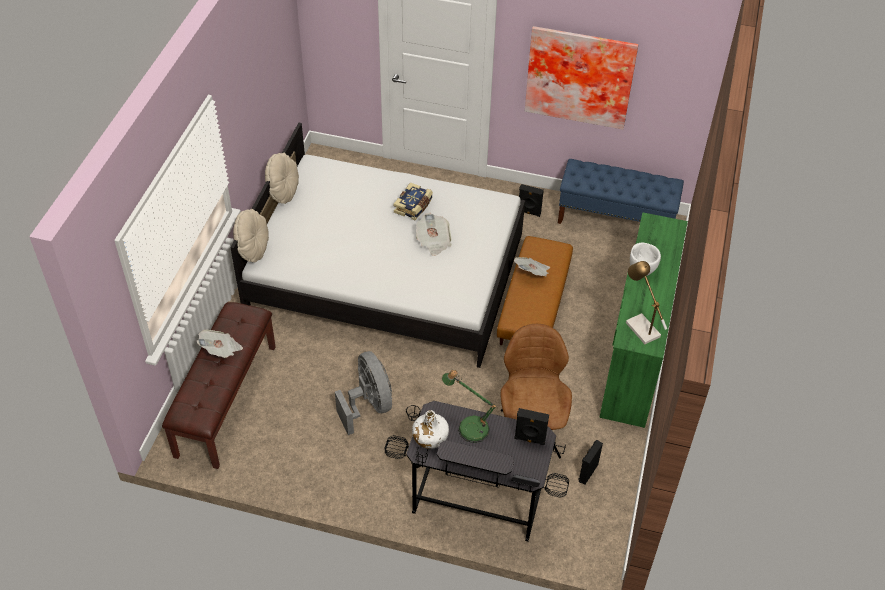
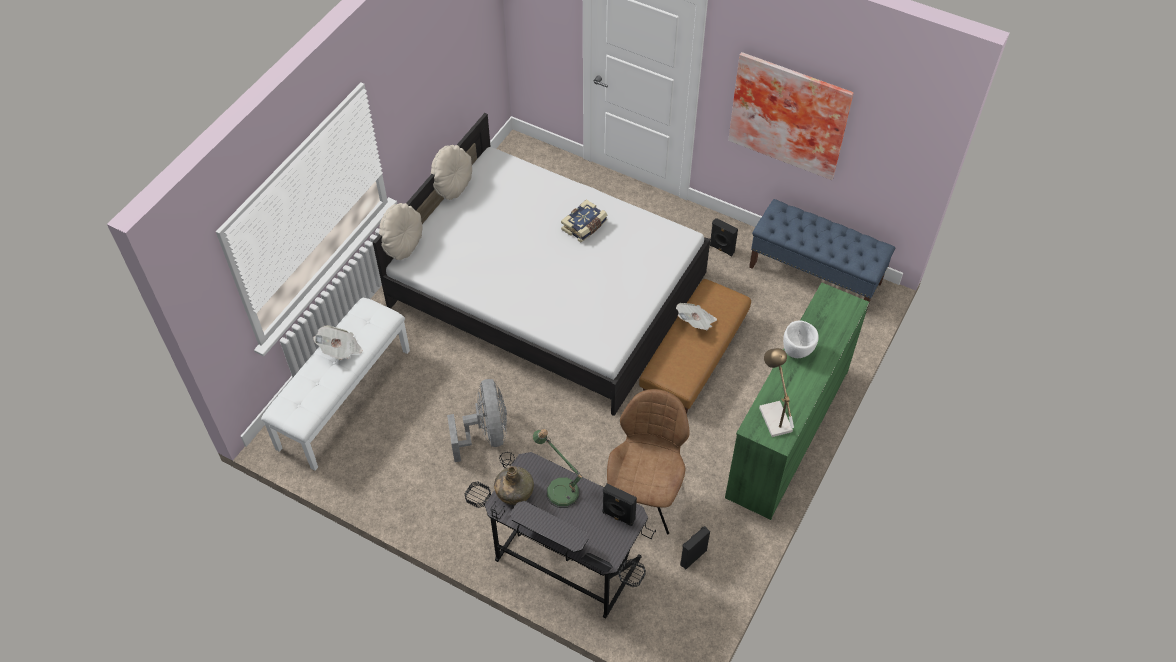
camera: 15 degrees right, 5 degrees up
(225, 399) = (344, 398): brown bench -> white bench
(430, 437) = (514, 492): white bottle -> green bottle
(433, 241) = (593, 270): newspaper -> none

